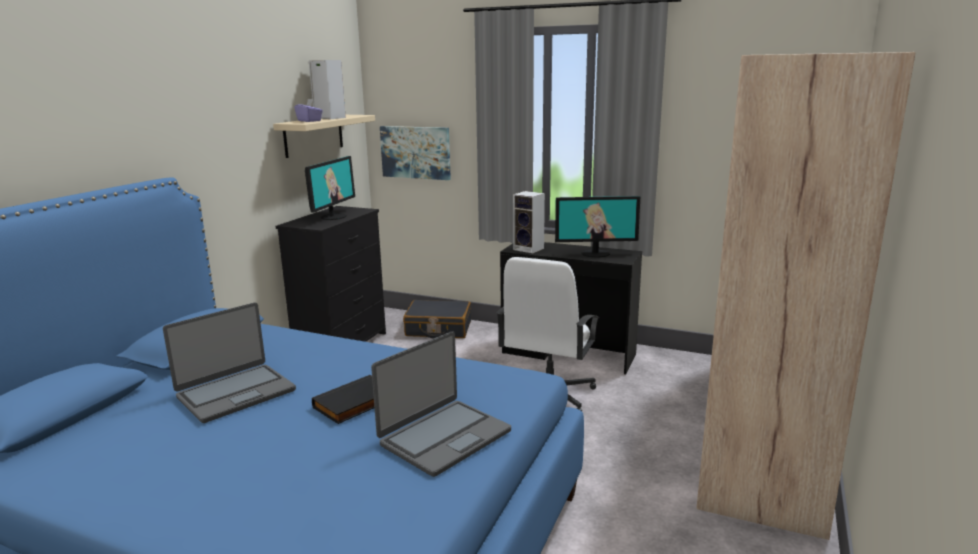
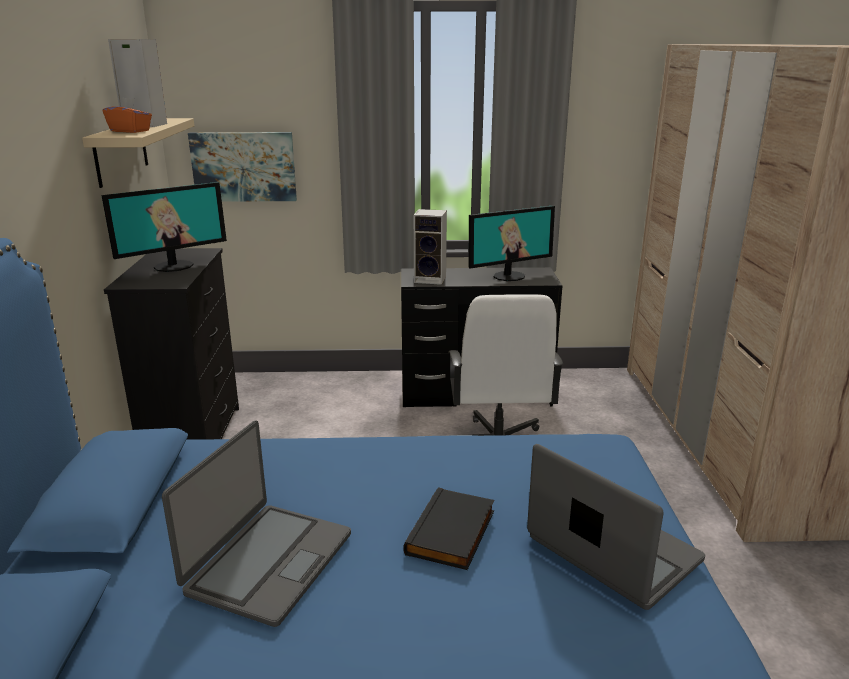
camera: 25 degrees left, 5 degrees up
(309, 121) = (130, 131): purple tissue box -> orange tissue box
(333, 217) = (173, 266): monitor -> monitor turned 60 degrees clockwise
(438, 329) = (301, 390): black suitcase -> none
(444, 437) = (612, 551): laptop -> laptop turned 60 degrees counterclockwise

